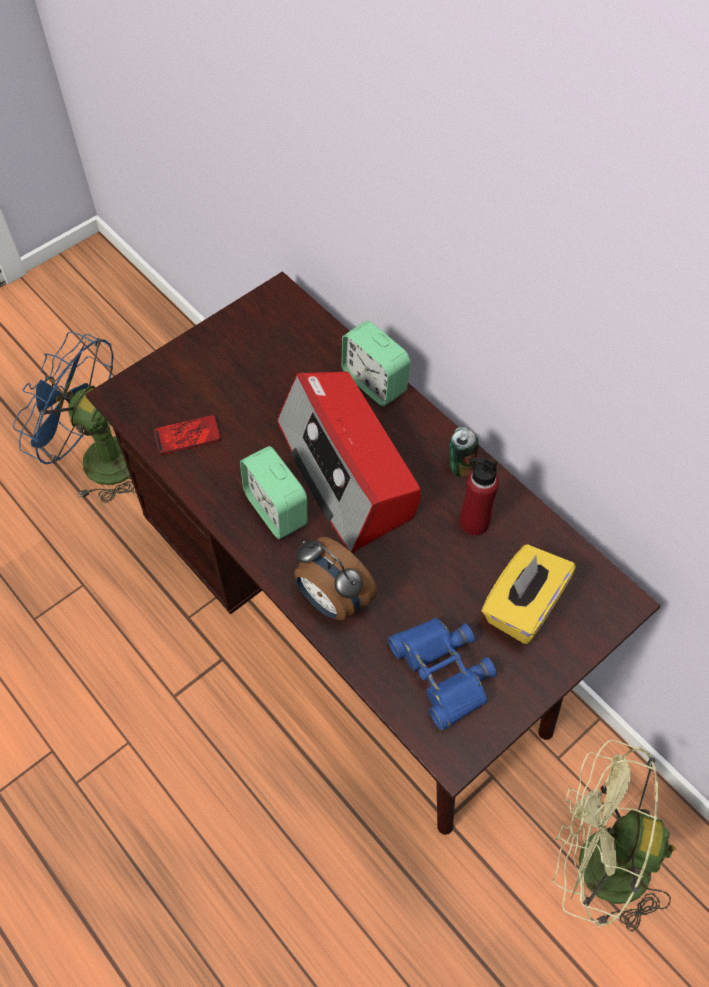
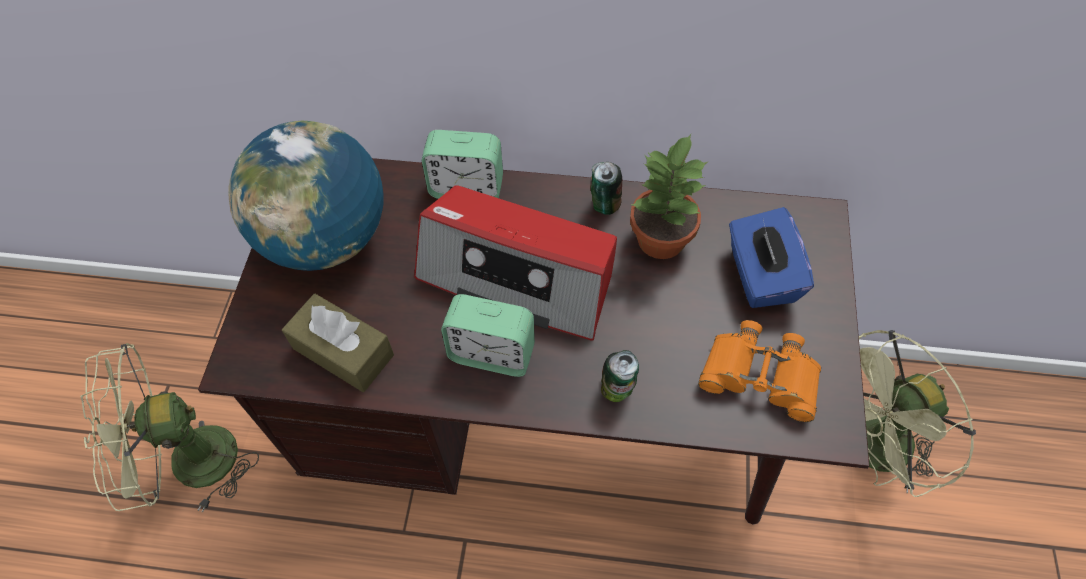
camera: 40 degrees left, 0 degrees up
(98, 458) = (189, 464): blue fan -> green fan
(187, 435) = (343, 351): phone -> brown tissue box
(247, 352) = (326, 239): none -> globe
(332, 600) = (617, 390): alarm clock -> can
(442, 672) = (760, 376): blue binoculars -> orange binoculars
(474, 522) = (659, 240): red bottle -> potted plant
(522, 606) = (760, 276): yellow tissue box -> blue tissue box

